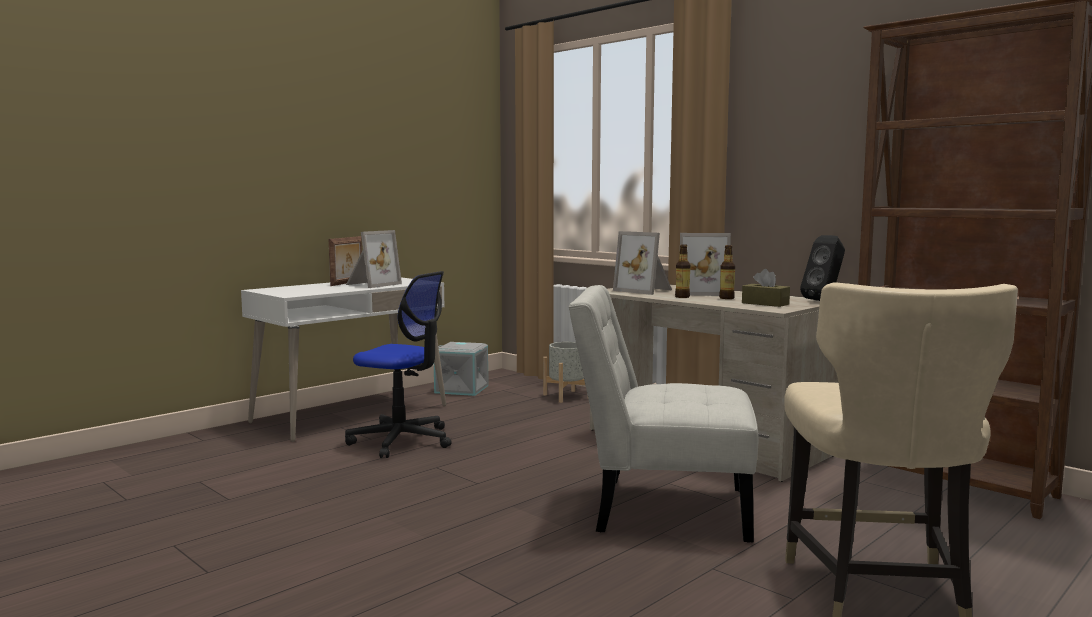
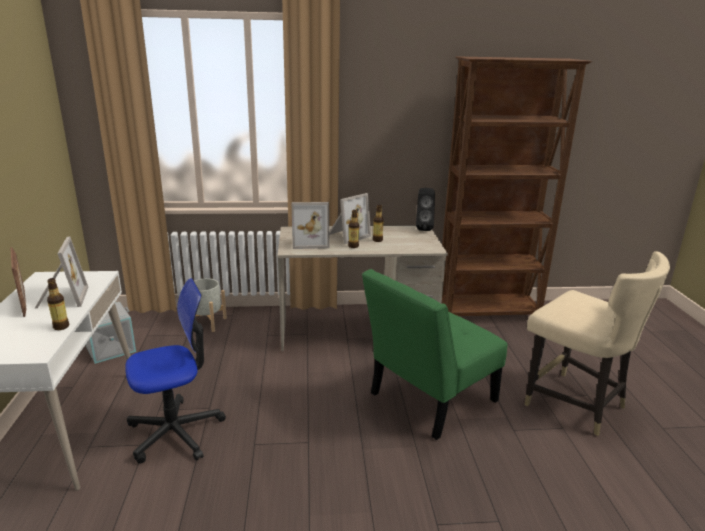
camera: 50 degrees left, 15 degrees up
(333, 291) = (61, 327): none -> bottle
(661, 508) = (428, 400): white chair -> green chair
(765, 303) = (411, 242): brown tissue box -> none

